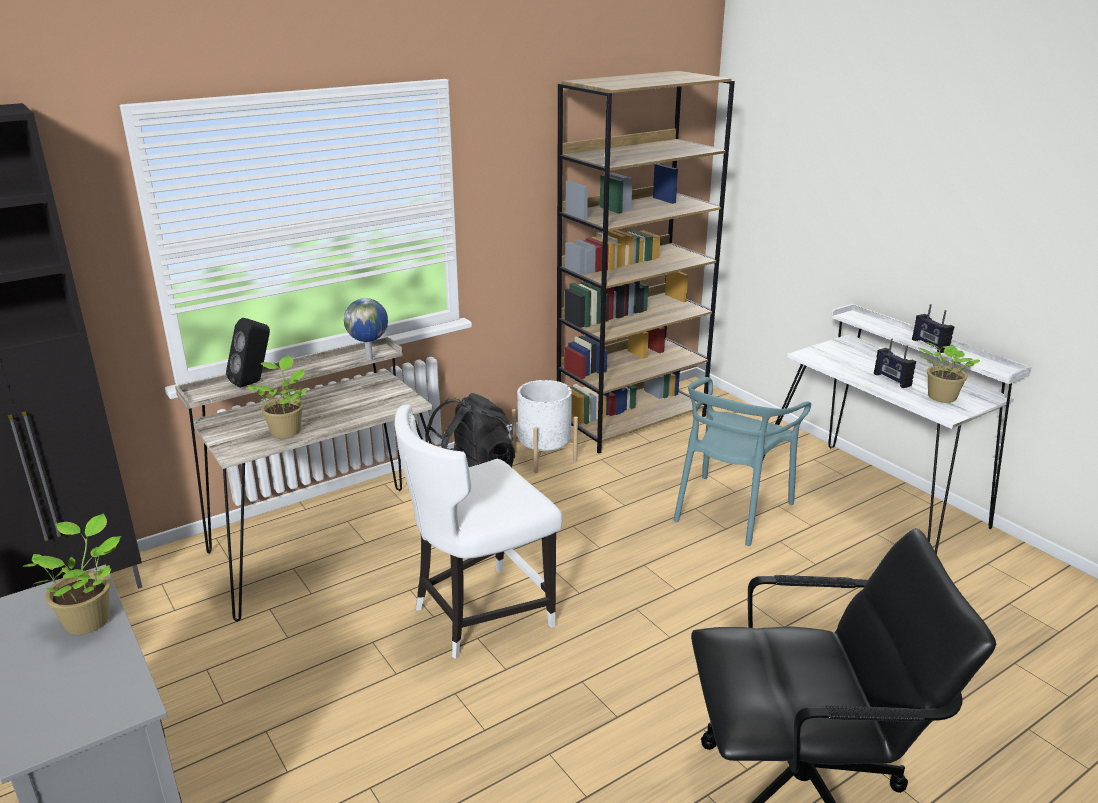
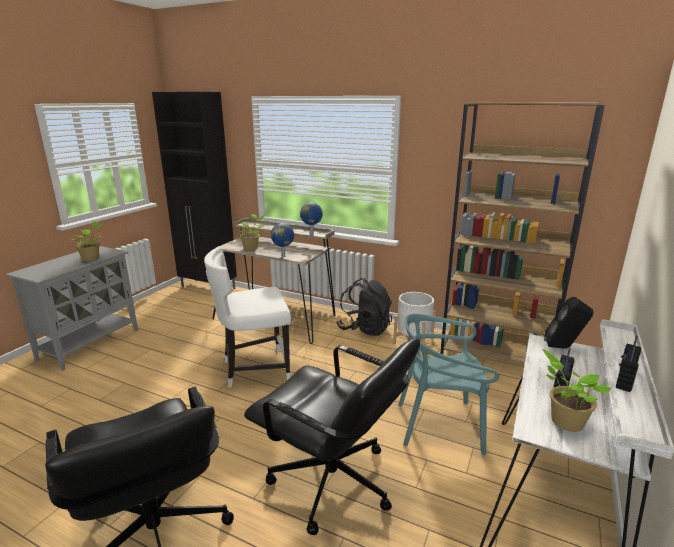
camera: 60 degrees right, 5 degrees down
(254, 382) = (265, 226): black speaker -> black speaker (563, 348)
(378, 413) = (284, 256): none -> globe
(479, 614) = (254, 369): white chair -> white chair turned 45 degrees counterclockwise
(779, 617) = (332, 482): none -> black office chair

